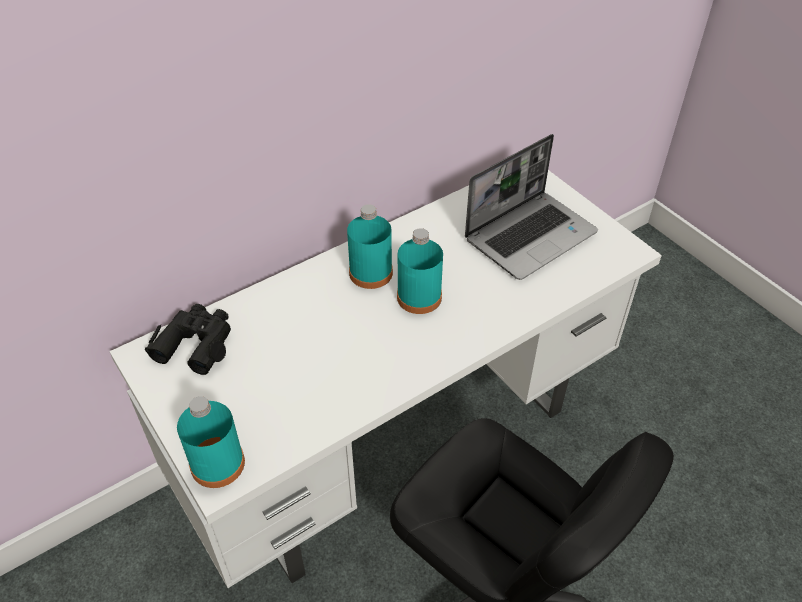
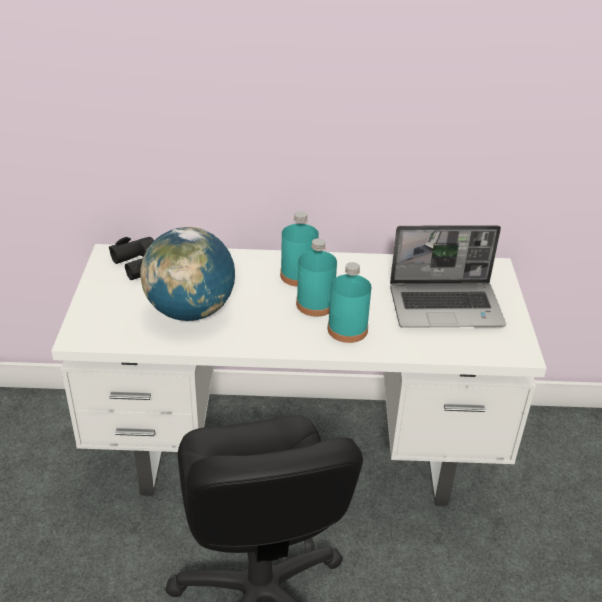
camera: 35 degrees right, 10 degrees down
(217, 464) = (87, 328): turquoise bottle -> turquoise bottle (347, 329)
(308, 376) = (190, 311): none -> globe

